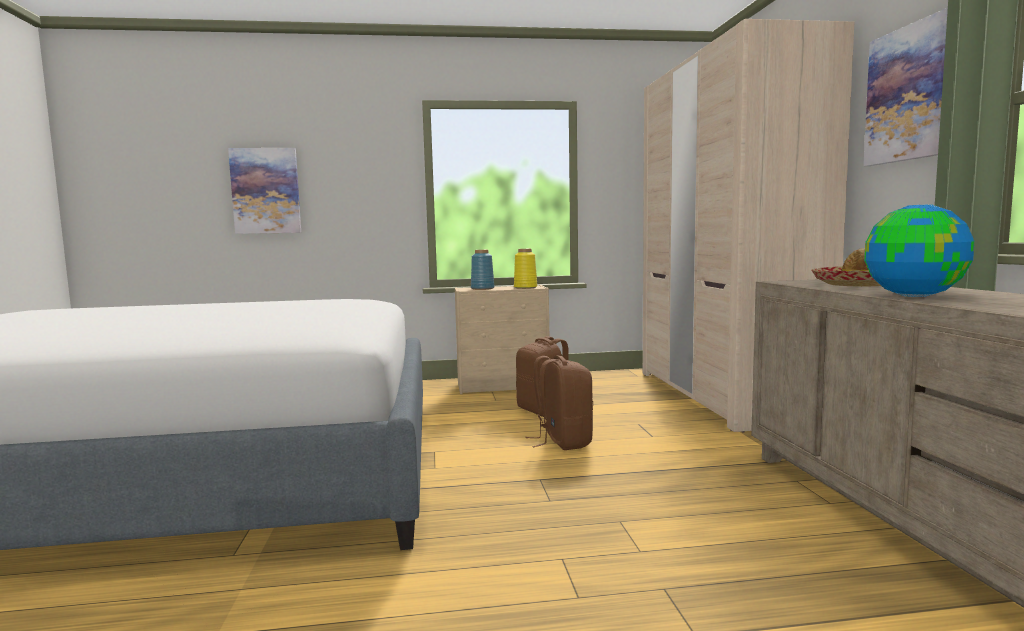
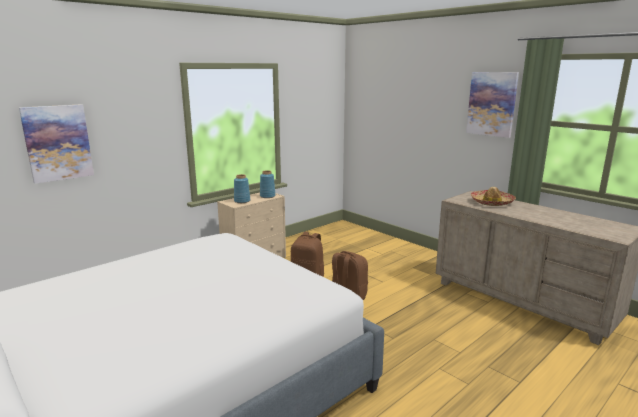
camera: 35 degrees left, 10 degrees up
(525, 287) = (267, 196): yellow vase -> blue vase
(722, 396) = (378, 243): beige wardrobe -> none
(914, 296) = (534, 217): globe -> none

